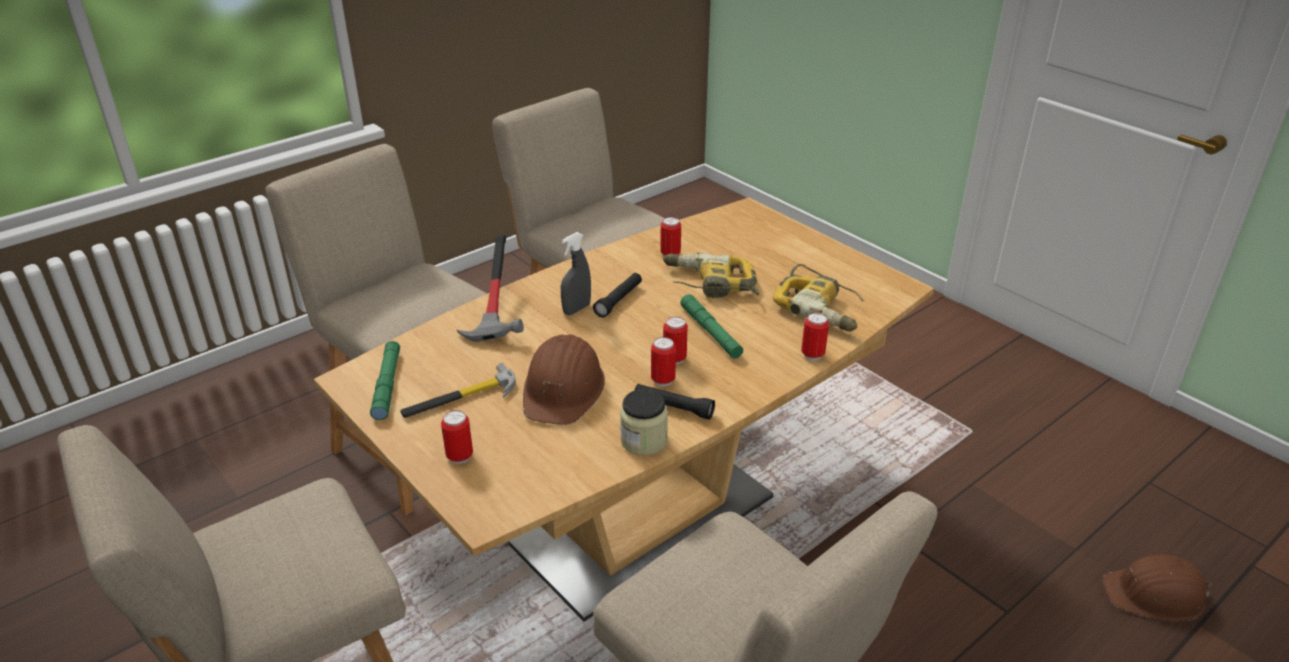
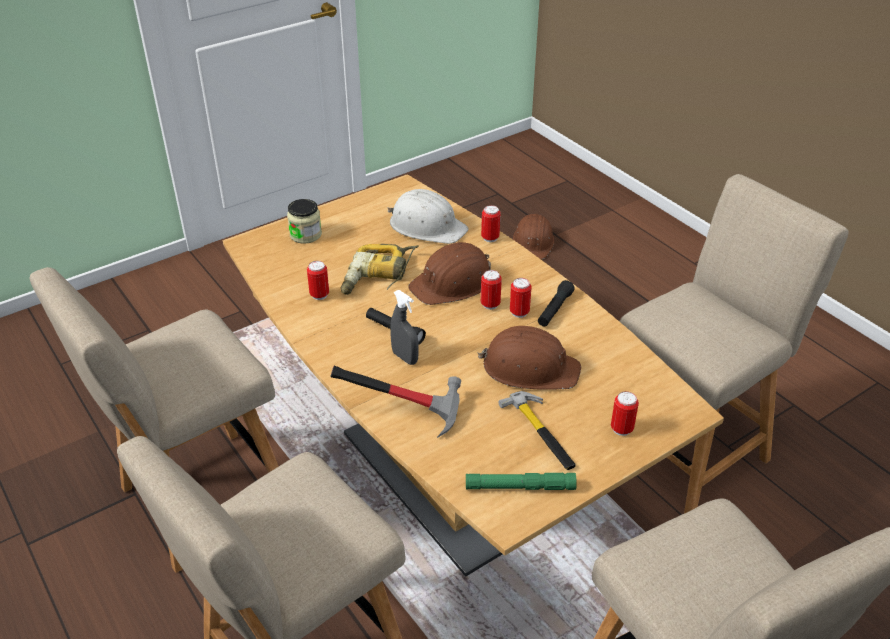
camera: 85 degrees left, 5 degrees up
(644, 440) = (595, 327): jar -> jar (305, 235)
(710, 332) = (453, 283): green flashlight -> brown hard hat
(820, 308) = (427, 226): power drill -> white hard hat

